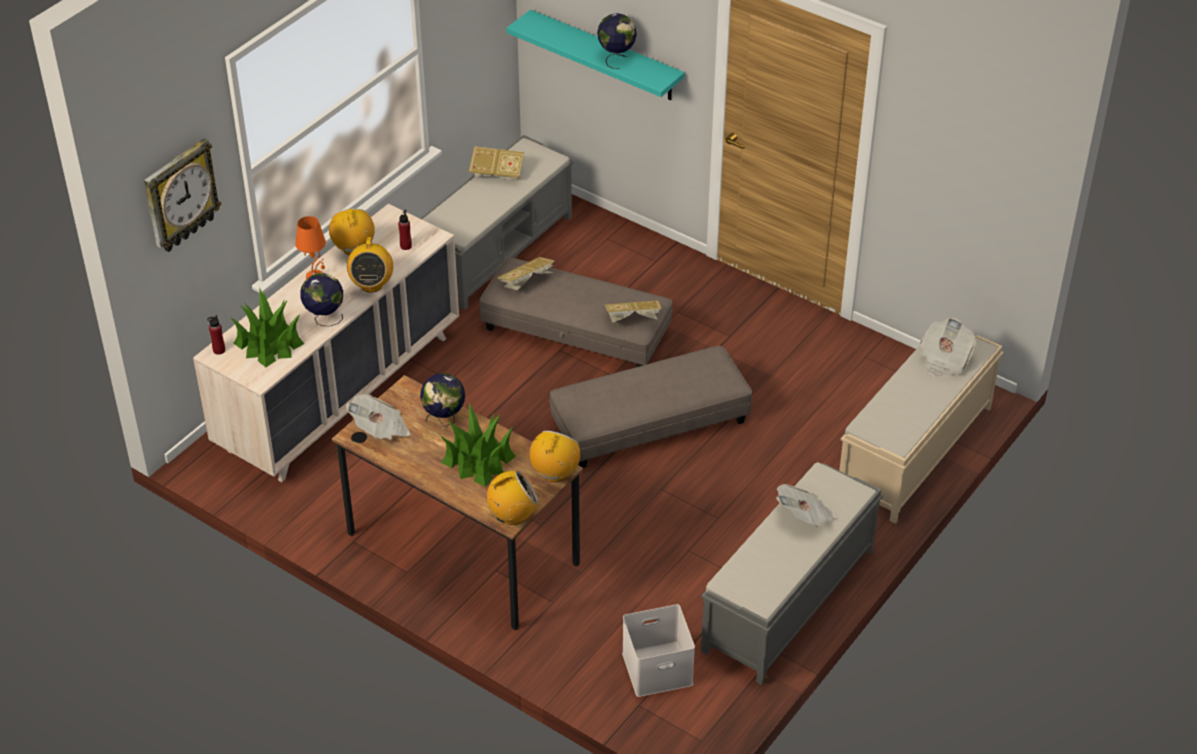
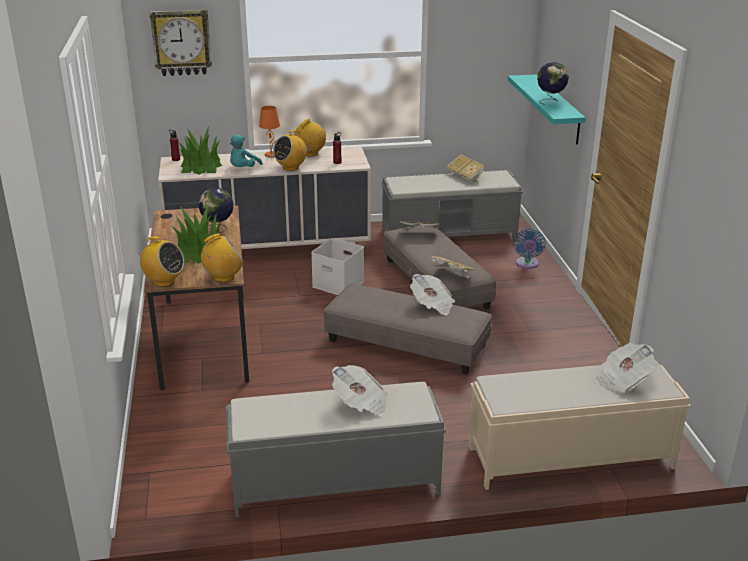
camera: 45 degrees right, 15 degrees down
(324, 319) = (243, 169): globe -> turquoise plush toy
(380, 430) = (181, 218): newspaper -> newspaper (432, 305)
(625, 249) = (527, 264): none -> blue fan
(656, 670) = (191, 461): white storage box -> white storage box (337, 284)

